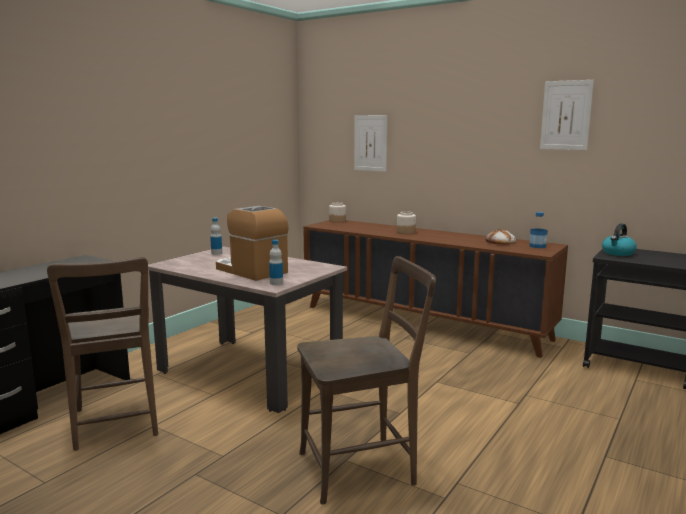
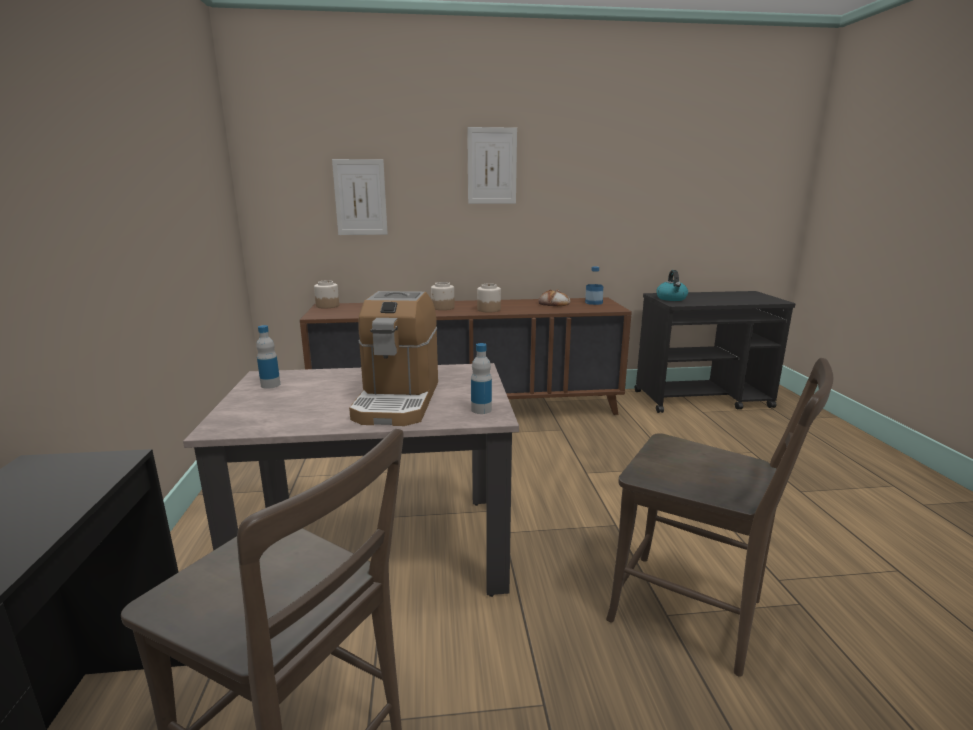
camera: 40 degrees left, 5 degrees up
(251, 271) = (398, 400): coffee machine -> coffee machine turned 90 degrees counterclockwise
(363, 467) = (694, 614): brown chair -> brown chair turned 90 degrees clockwise
(434, 238) = (488, 310): none -> jar
(566, 115) = (600, 162): picture -> picture (492, 166)

